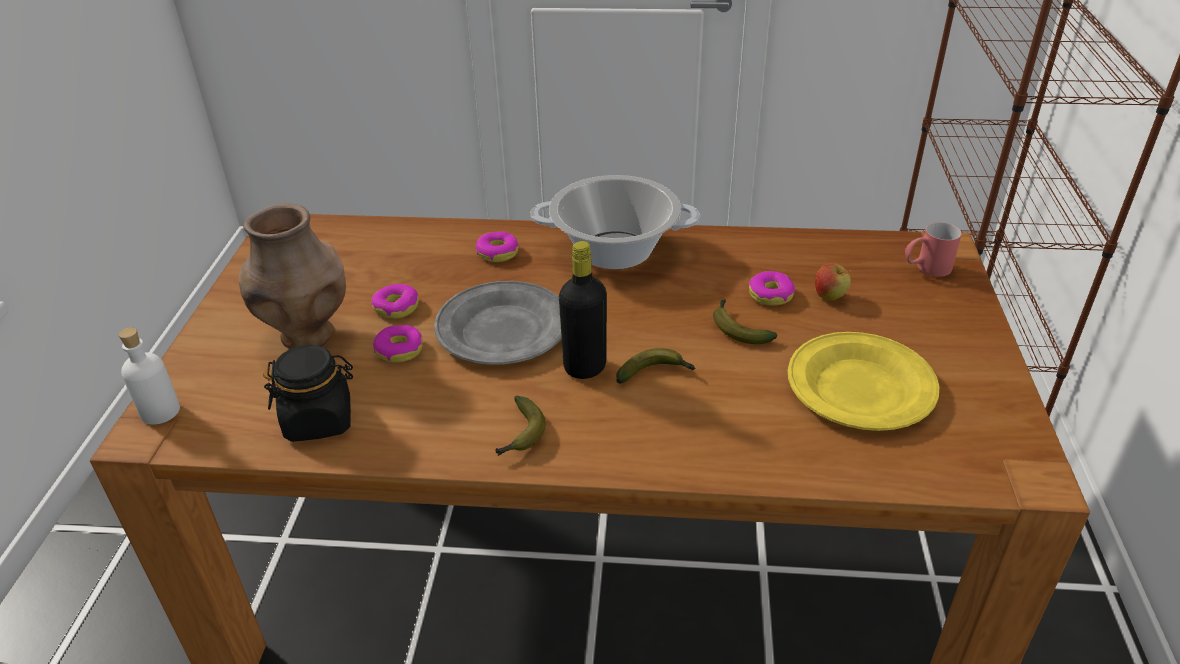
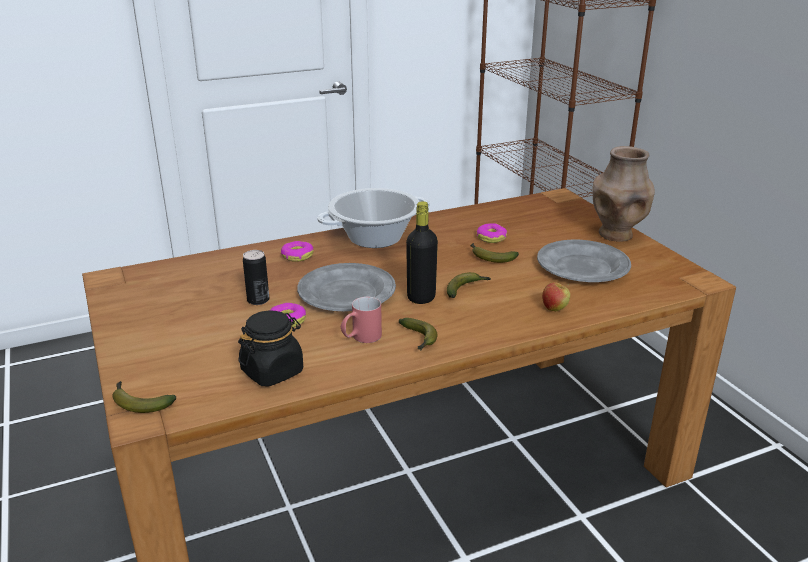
camera: 30 degrees left, 10 degrees down
(160, 411) = (139, 403): white bottle -> banana
(307, 336) = (208, 331): brown vase -> brown vase (616, 235)
(396, 307) = (258, 300): donut -> can
(830, 297) = (524, 231): apple -> apple (554, 309)
(860, 387) = (582, 266): yellow plate -> grey plate
(926, 268) = (560, 208): red mug -> red mug (361, 338)

